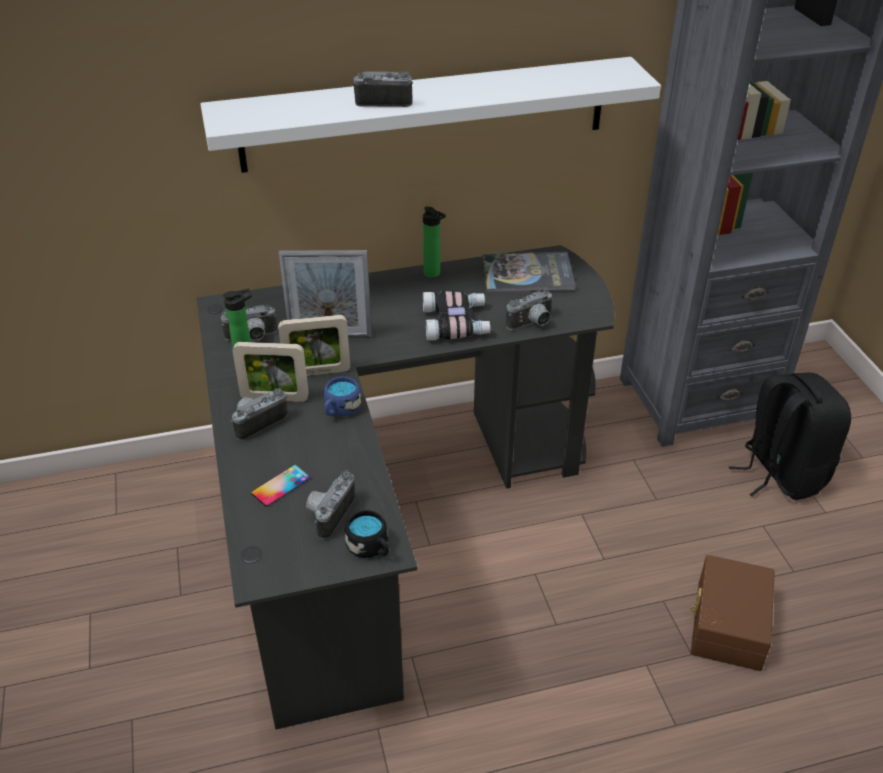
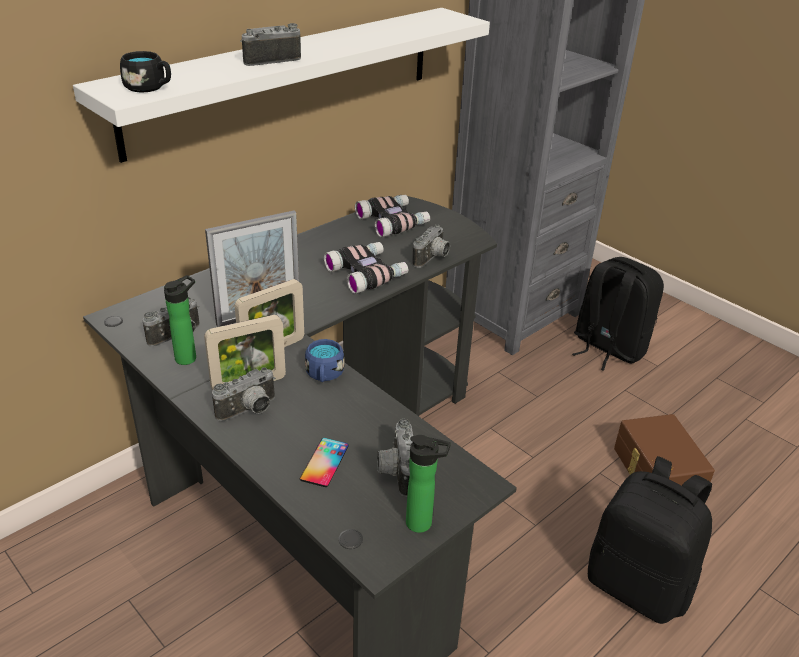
camera: 30 degrees left, 5 degrees down
(258, 422) = (249, 411): camera -> camera turned 150 degrees counterclockwise
(371, 548) = (461, 487): black mug -> black mug (149, 88)
(433, 274) = (312, 240): bottle -> bottle (423, 524)
(527, 274) = (393, 221): book -> binoculars
(616, 722) = (638, 585): none -> black backpack

